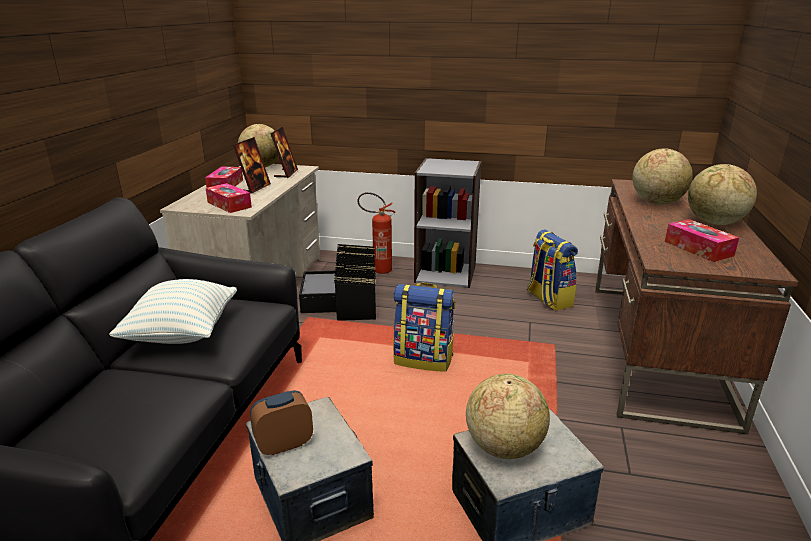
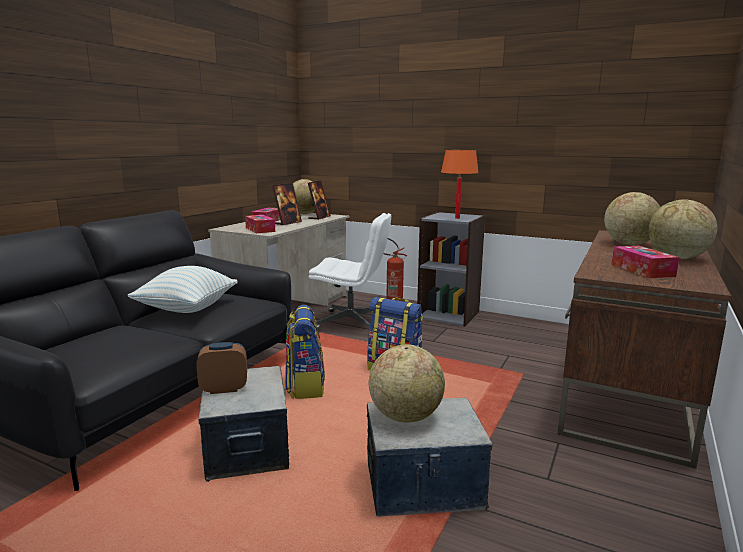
camera: 15 degrees right, 10 degrees down
(345, 299) = (352, 323): black storage box -> white office chair
(456, 169) = (457, 218): none -> orange table lamp
(548, 299) = (535, 341): backpack -> backpack (305, 386)

